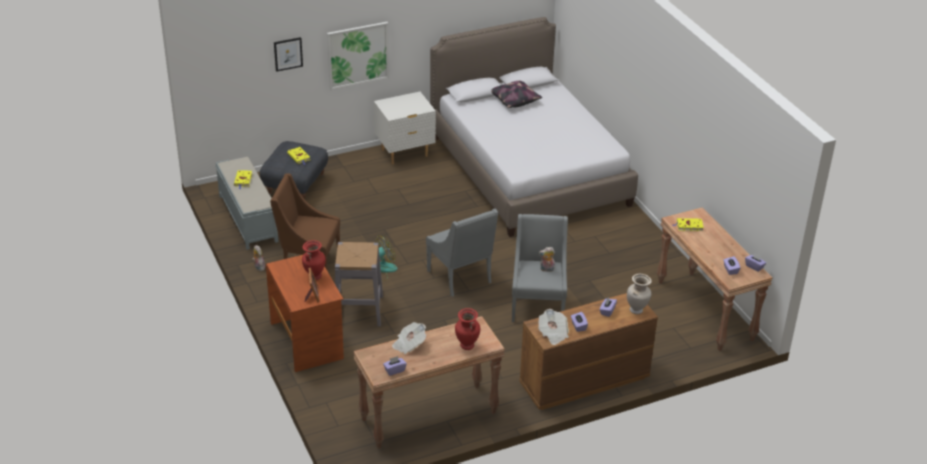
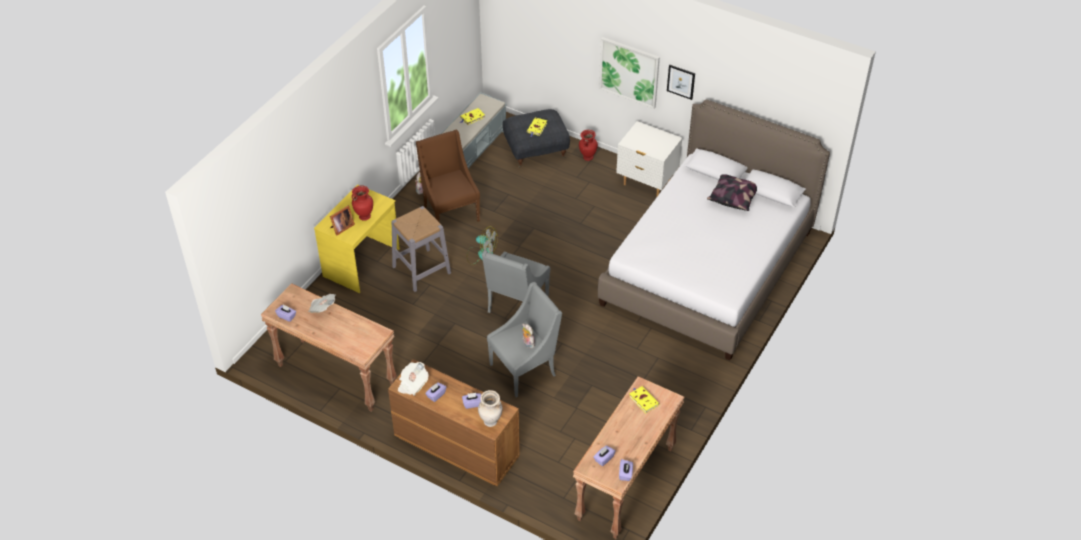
camera: 55 degrees right, 10 degrees up
(288, 54) = (566, 37): picture -> picture (681, 81)
(307, 341) = (362, 263): brown desk -> yellow desk
(466, 346) = (348, 341): red vase -> red vase (587, 157)

